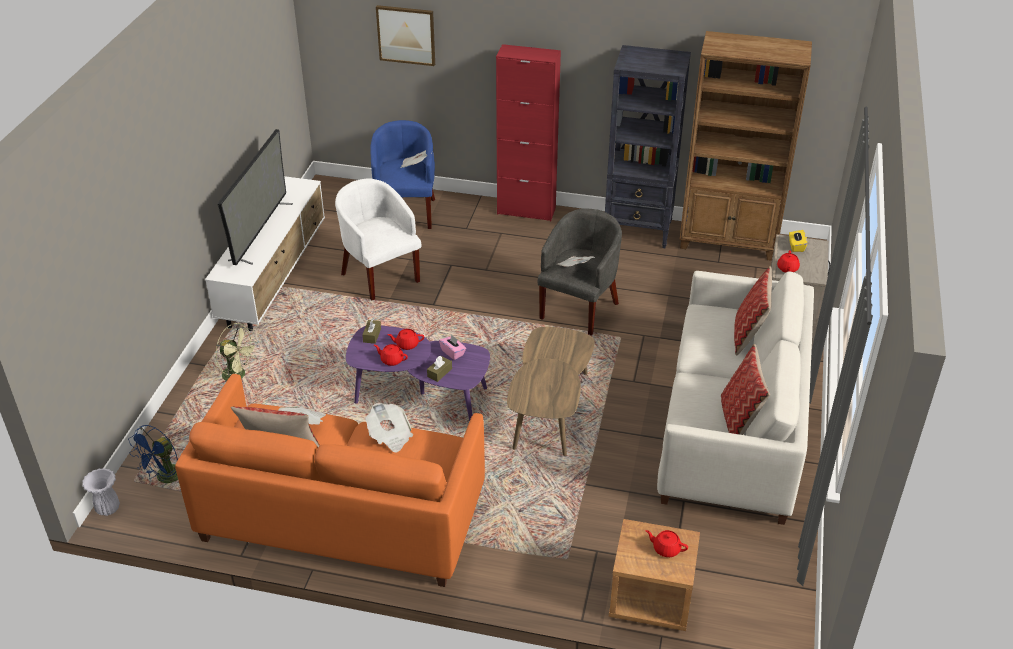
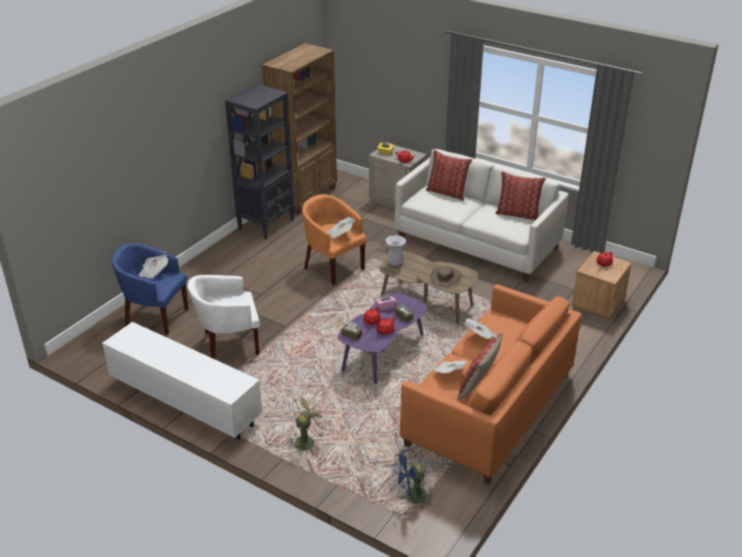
camera: 70 degrees left, 5 degrees down
(108, 508) = (432, 537): white vase -> white vase (394, 263)
(166, 478) = (412, 498): blue fan -> blue fan turned 105 degrees clockwise
(260, 232) = (183, 364): television -> none
(406, 35) = (98, 177): picture -> none
(526, 211) = (203, 262): red cabinet -> none
(540, 387) = (446, 277): none -> brown hat
(579, 308) = (333, 266): grey armchair -> orange armchair

